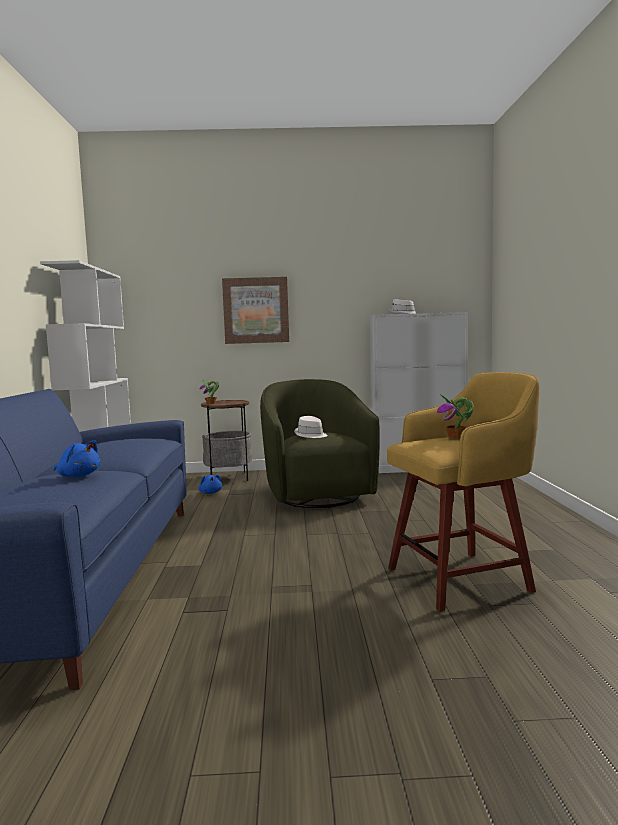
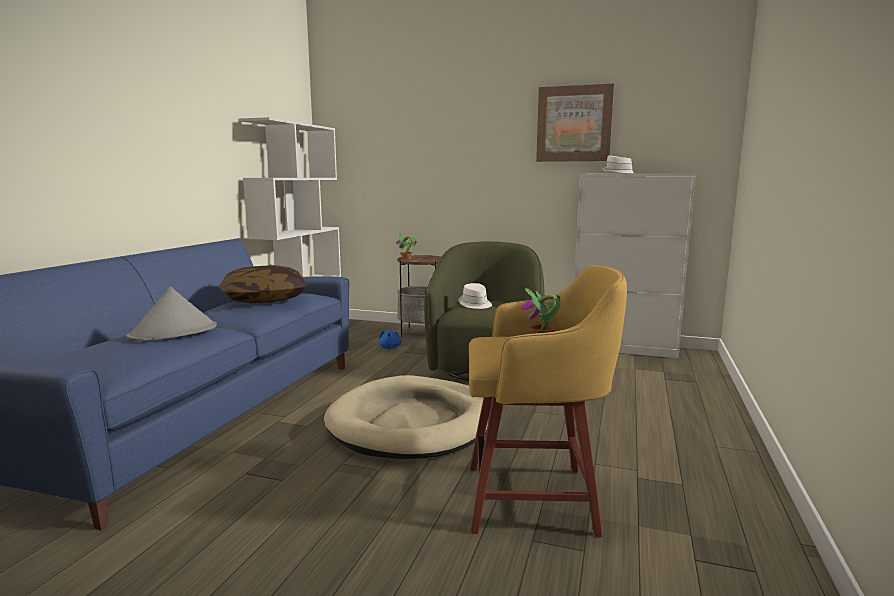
camera: 20 degrees right, 5 degrees up
(78, 476) = (174, 332): blue plush toy -> grey hat
(119, 445) = (264, 300): none -> pillow
(256, 310) = (462, 164): picture -> picture (574, 124)
(302, 546) = (414, 423): none -> beige dog bed

